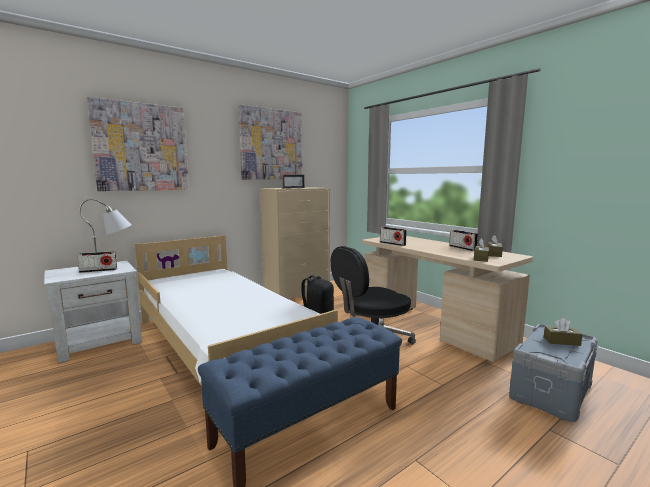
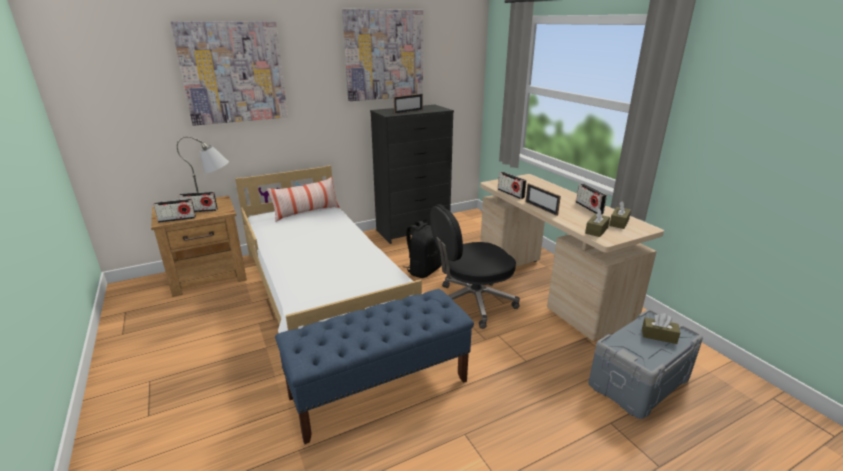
camera: 10 degrees right, 15 degrees up
(74, 277) = (177, 219): none -> radio
(100, 342) = (209, 276): white nightstand -> brown nightstand
(203, 275) = (306, 213): none -> pillow
(297, 294) = (413, 230): beige dresser -> black dresser
(424, 249) = (541, 208): none -> picture frame

